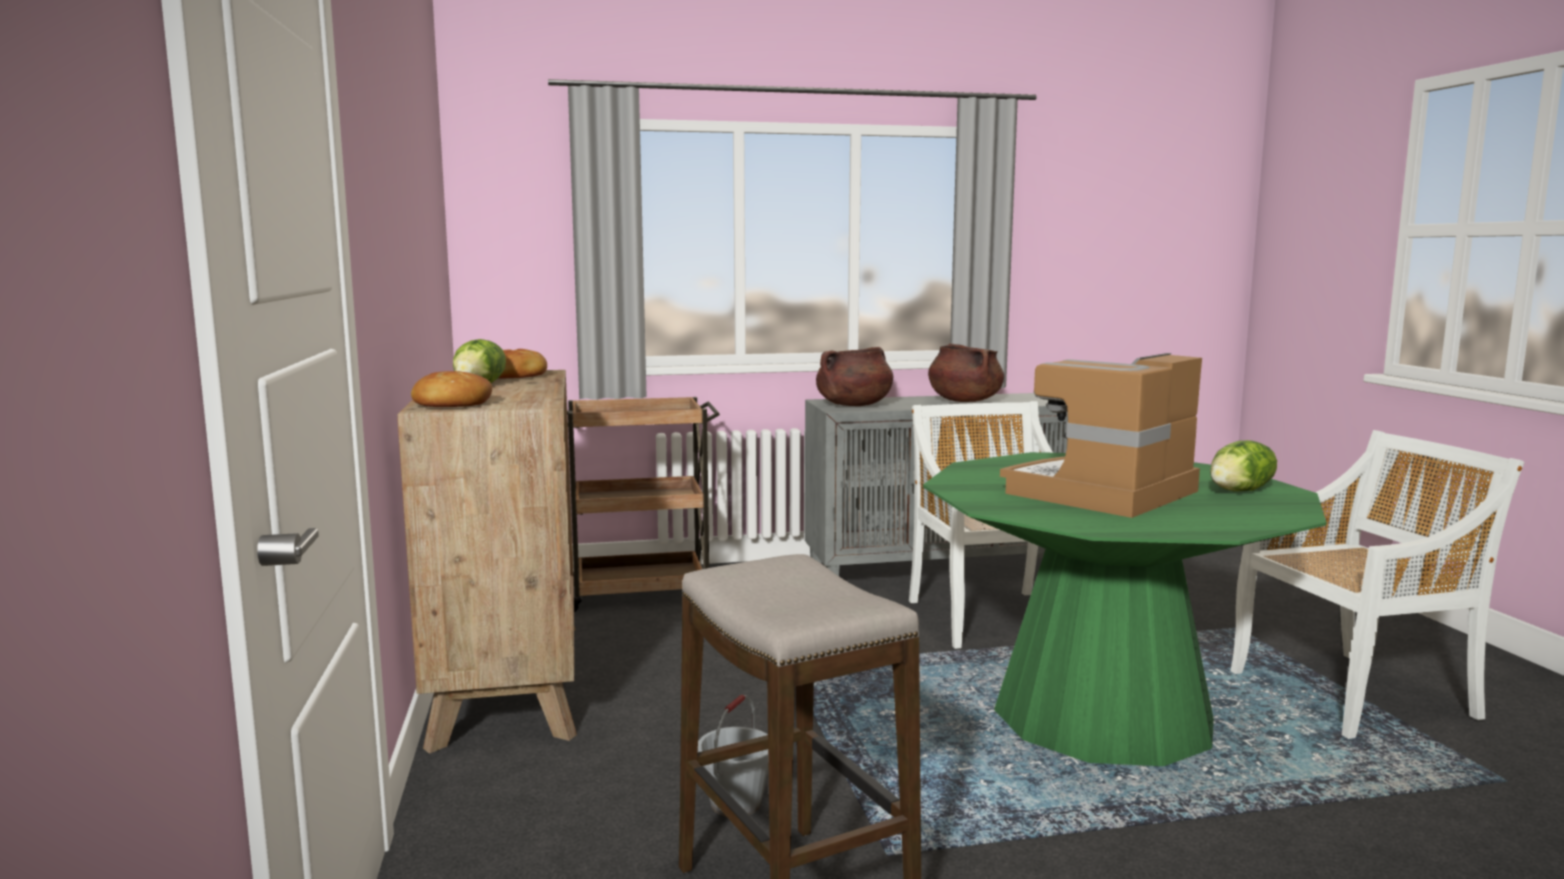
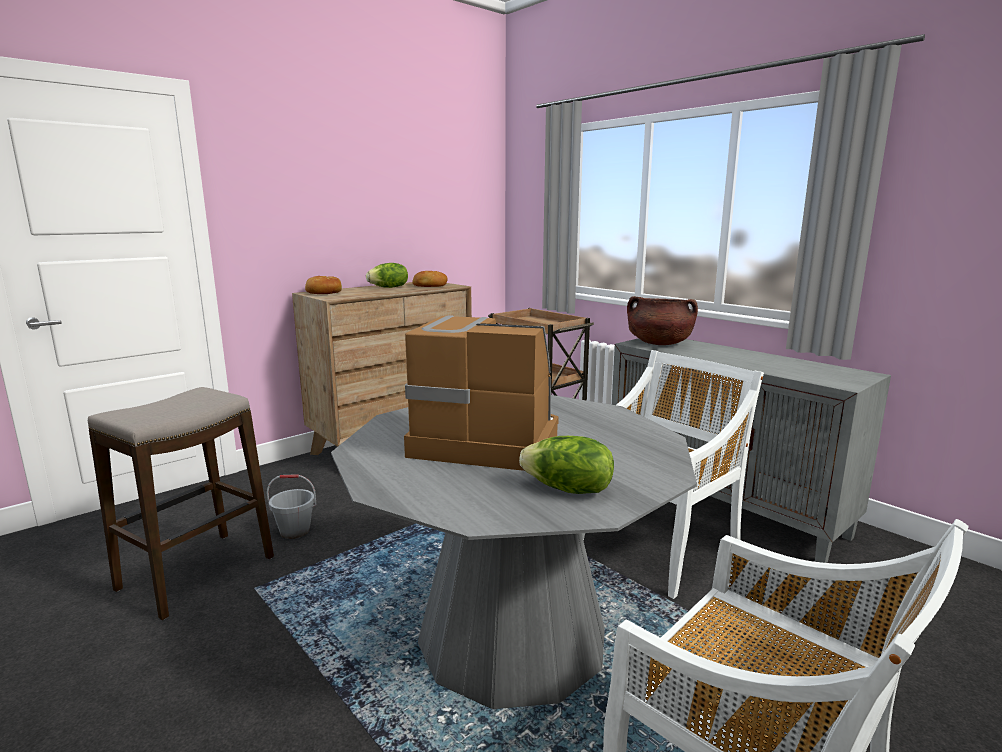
camera: 60 degrees right, 5 degrees up
(964, 401) = (754, 360): brown cooking pot -> none
(1102, 715) = (512, 635): green dining table -> grey dining table

